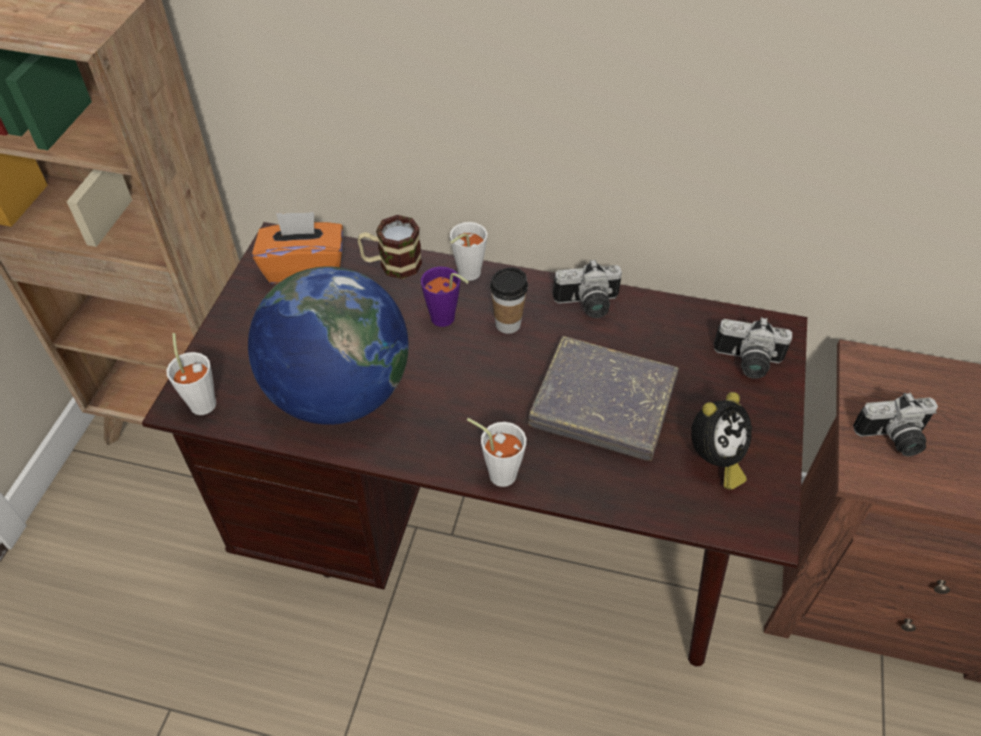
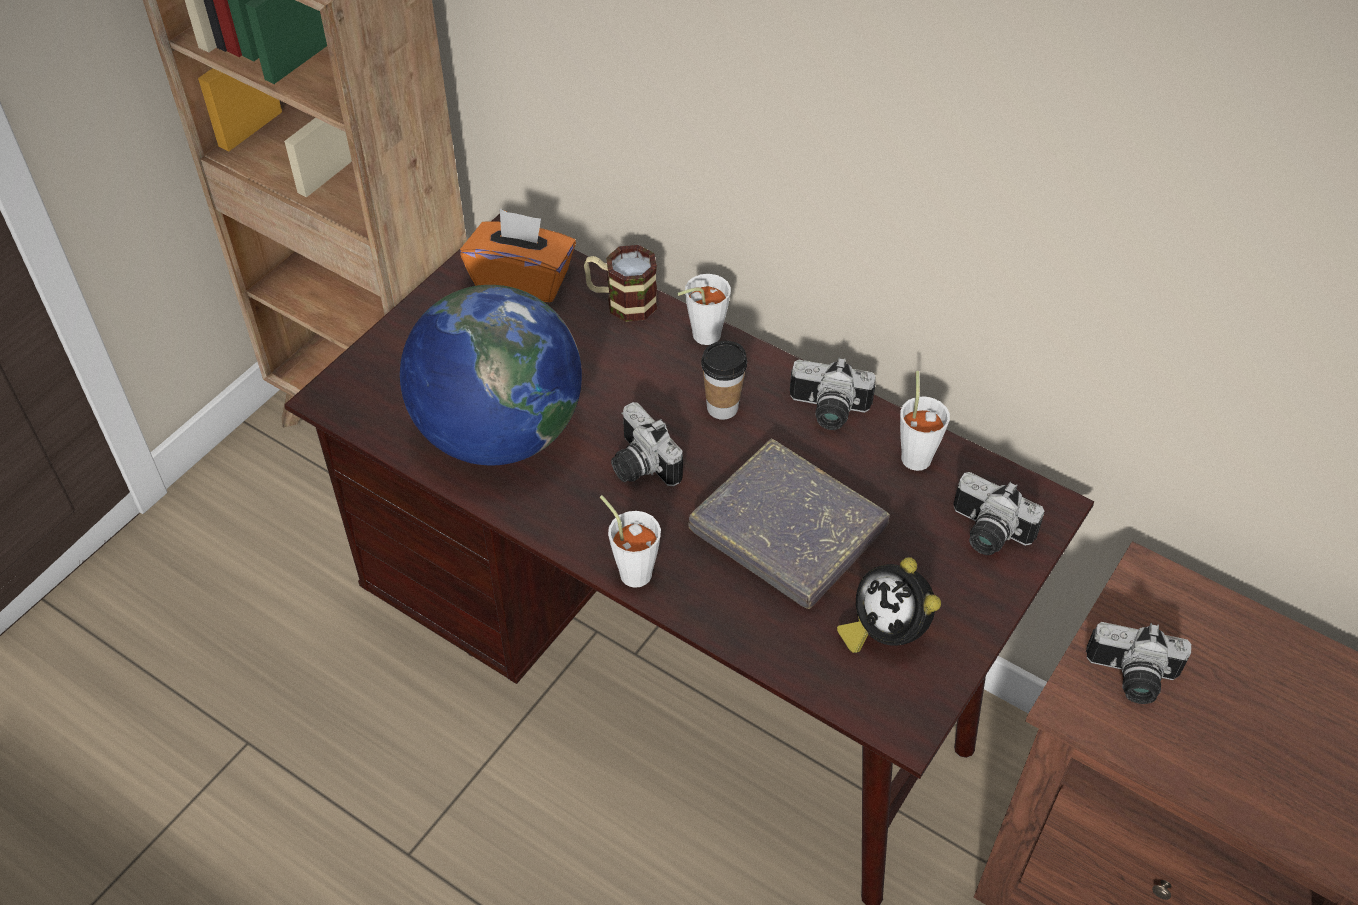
camera: 20 degrees right, 0 degrees up
(202, 399) = (354, 398): white cup -> white cup (916, 453)
(446, 321) = (654, 384): purple cup -> none
(464, 387) = (639, 465): none -> camera
(714, 460) = (885, 632): alarm clock -> alarm clock turned 75 degrees clockwise

